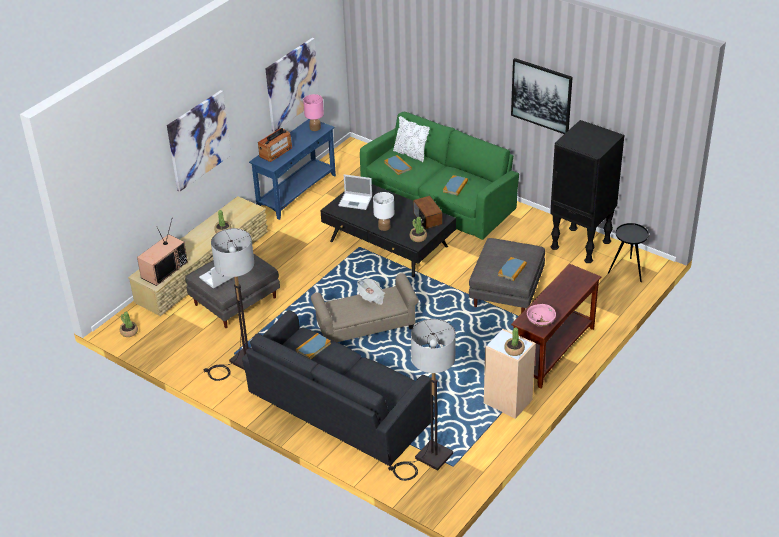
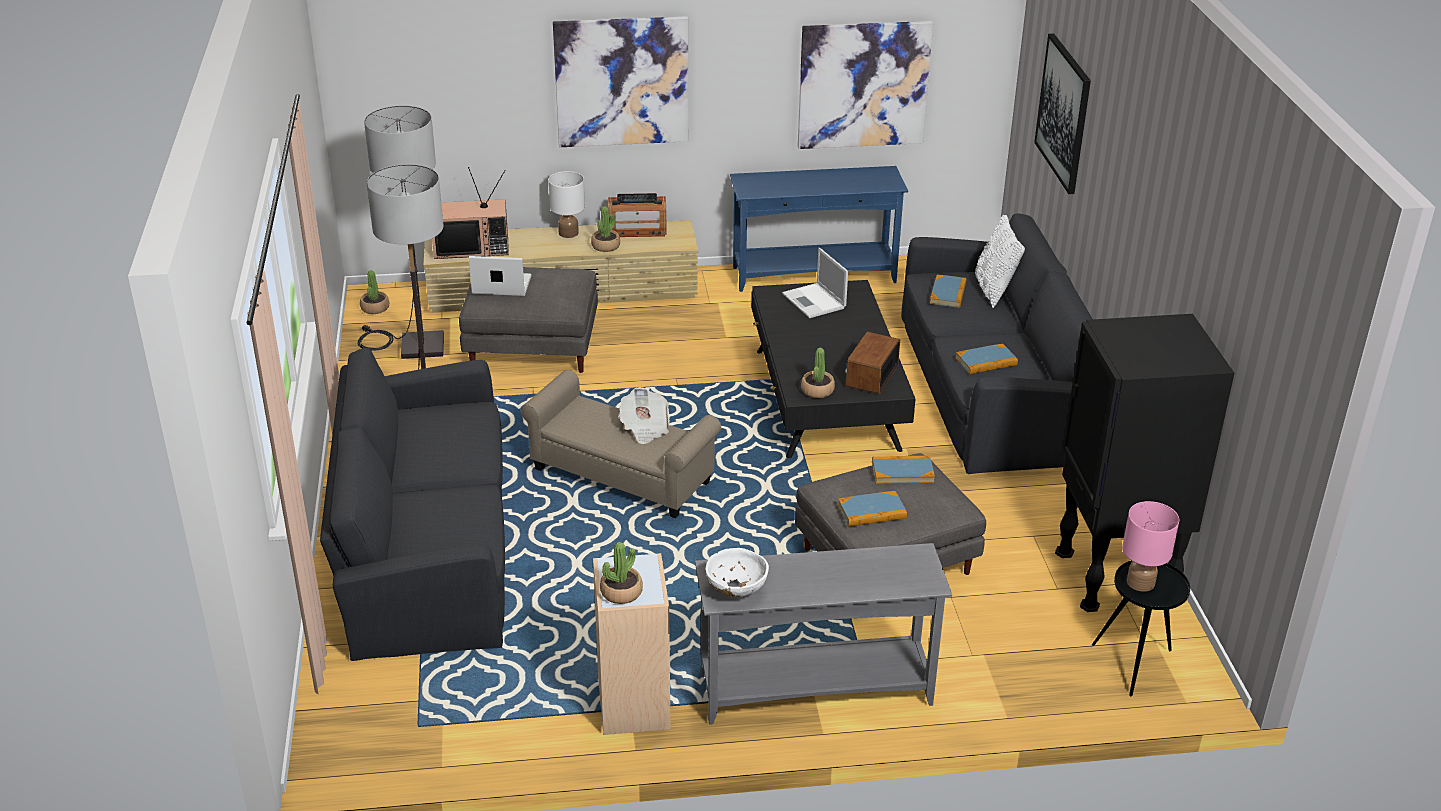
camera: 45 degrees right, 5 degrees down
(276, 152) = (780, 180): radio -> radio (637, 230)
(313, 347) = (456, 430): book -> book (902, 472)
(315, 128) = (879, 179): pink table lamp -> pink table lamp (1140, 582)
(384, 227) = (796, 351): white table lamp -> white table lamp (569, 233)
(425, 461) = (400, 690): floor lamp -> floor lamp (409, 345)
(438, 198) = (993, 385): green sofa -> grey sofa
(540, 323) = (736, 590): pink bowl -> white bowl
(541, 96) = (1166, 244): picture -> picture (1064, 112)
(553, 352) = (814, 689): brown console table -> grey console table

